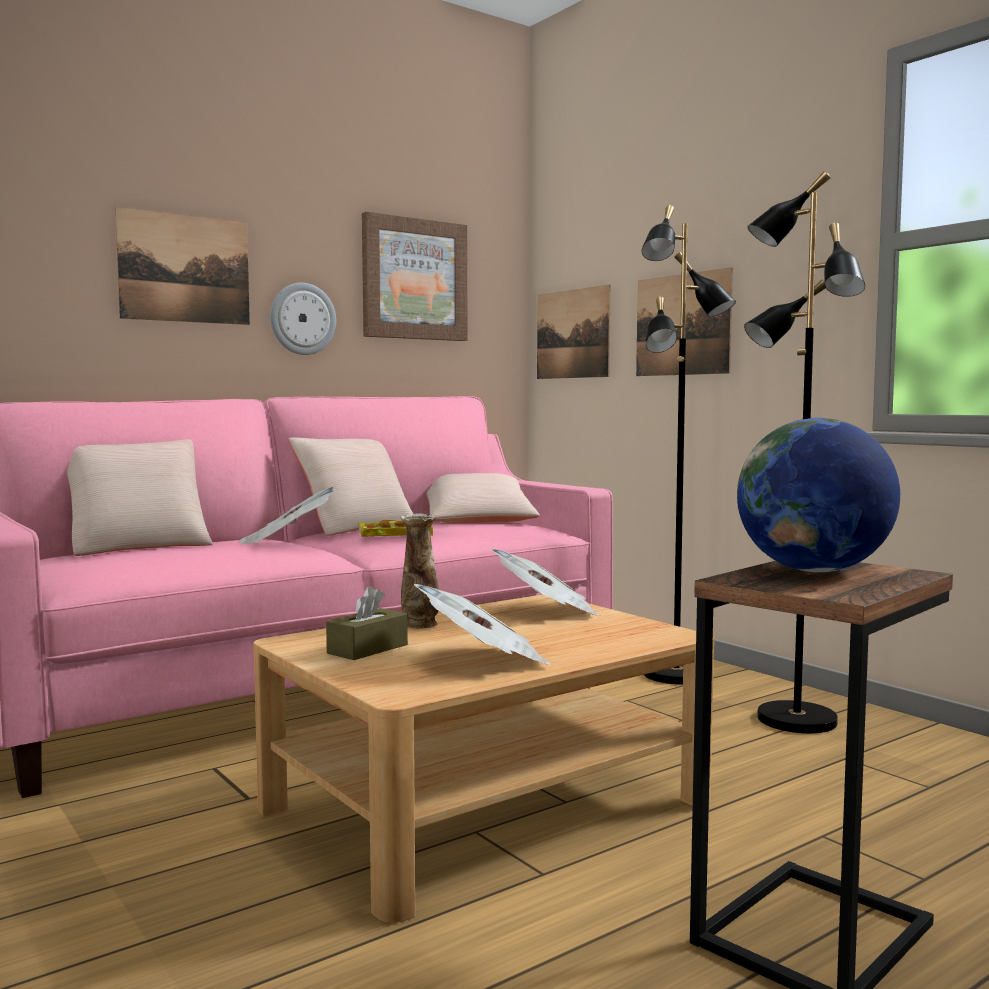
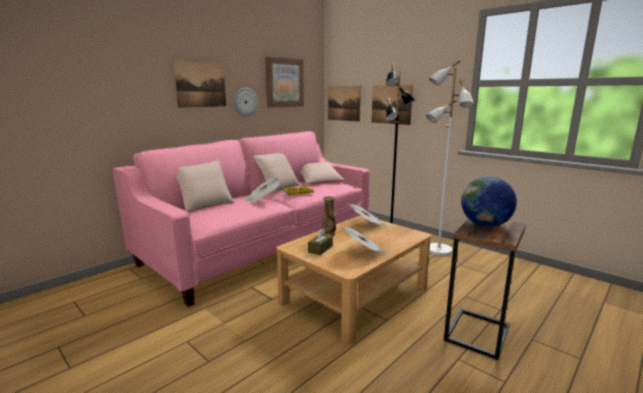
camera: 10 degrees left, 10 degrees up
(794, 720) = (437, 250): black floor lamp -> white floor lamp

